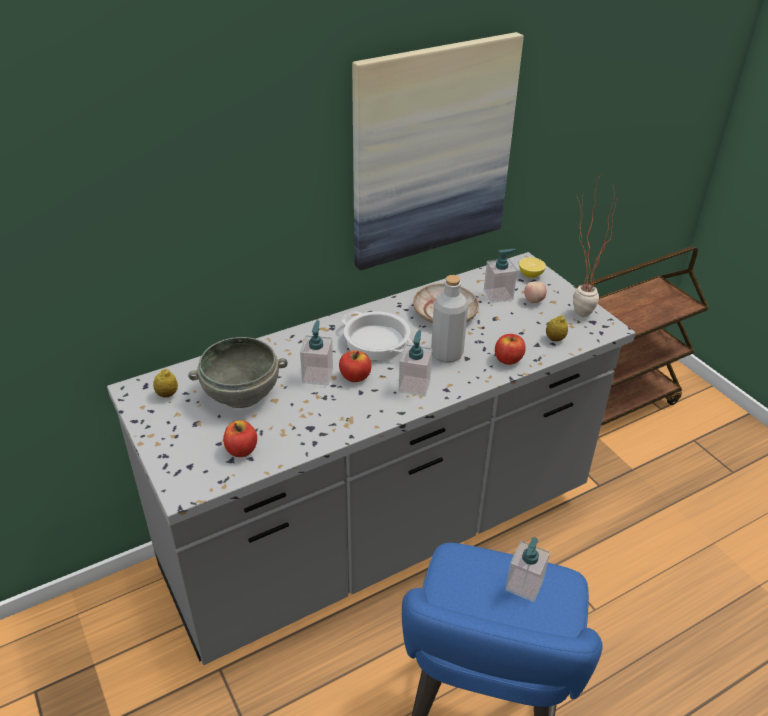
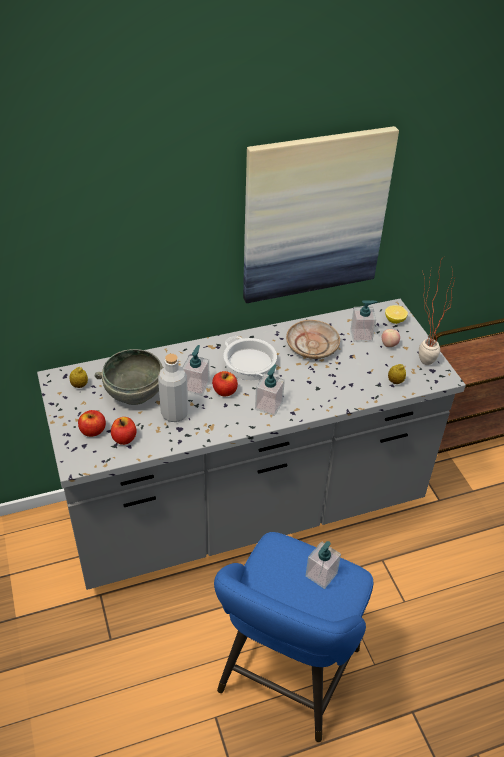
camera: 10 degrees right, 5 degrees up
(446, 354) = (302, 382): grey bottle -> grey bottle (174, 413)
(508, 359) = (350, 394): apple -> apple (93, 431)

